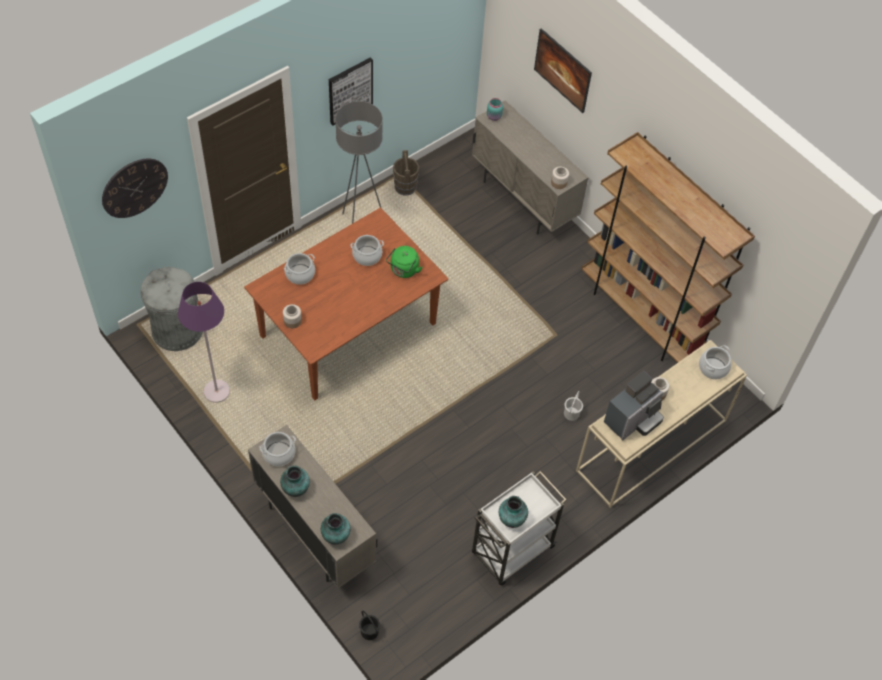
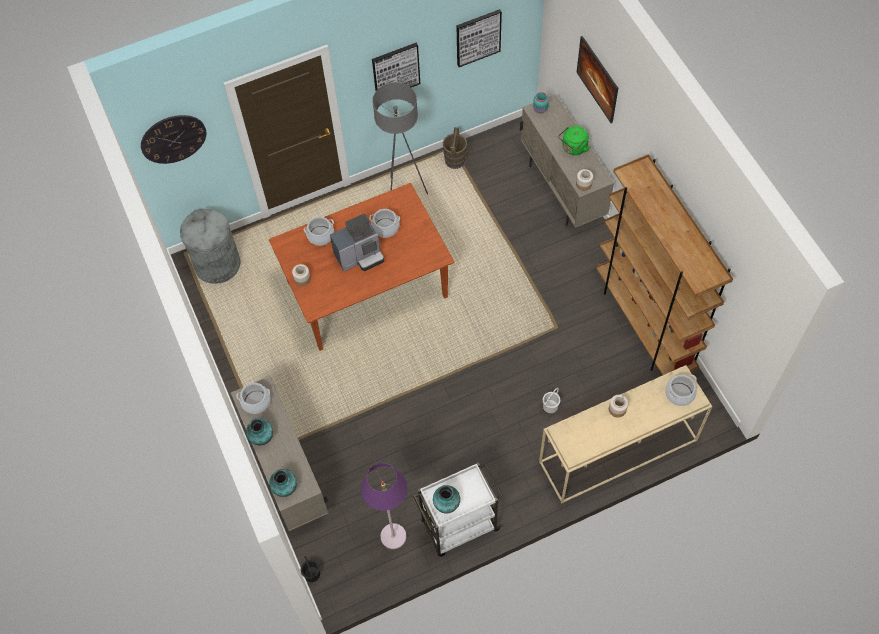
camera: 20 degrees right, 5 degrees up
(216, 391) = (236, 327): purple floor lamp -> purple floor lamp (393, 536)
(403, 270) = (415, 247): green kettle -> green kettle (573, 148)
(426, 47) = (478, 37): none -> picture
(633, 420) = (587, 430): coffee machine -> coffee machine (360, 256)

